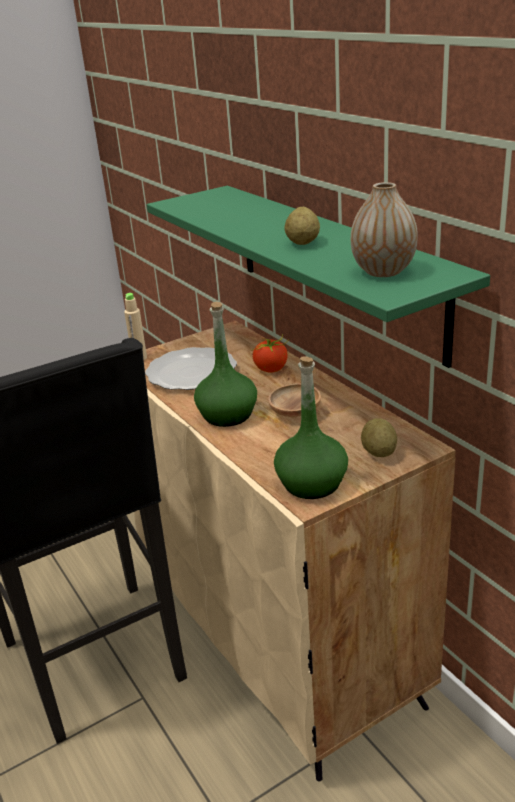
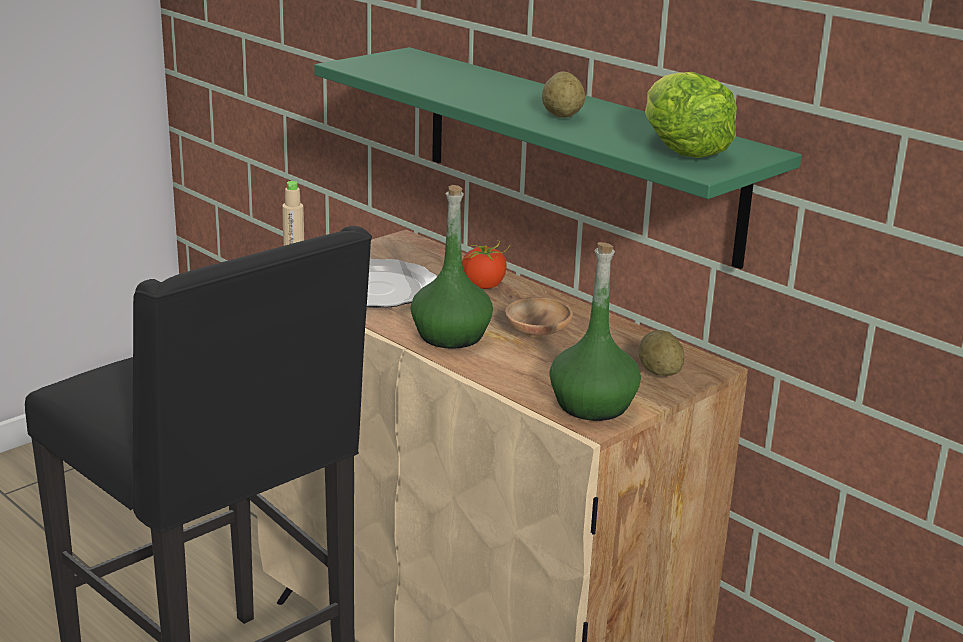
camera: 15 degrees left, 5 degrees down
(383, 271) = (680, 148): vase -> lettuce

